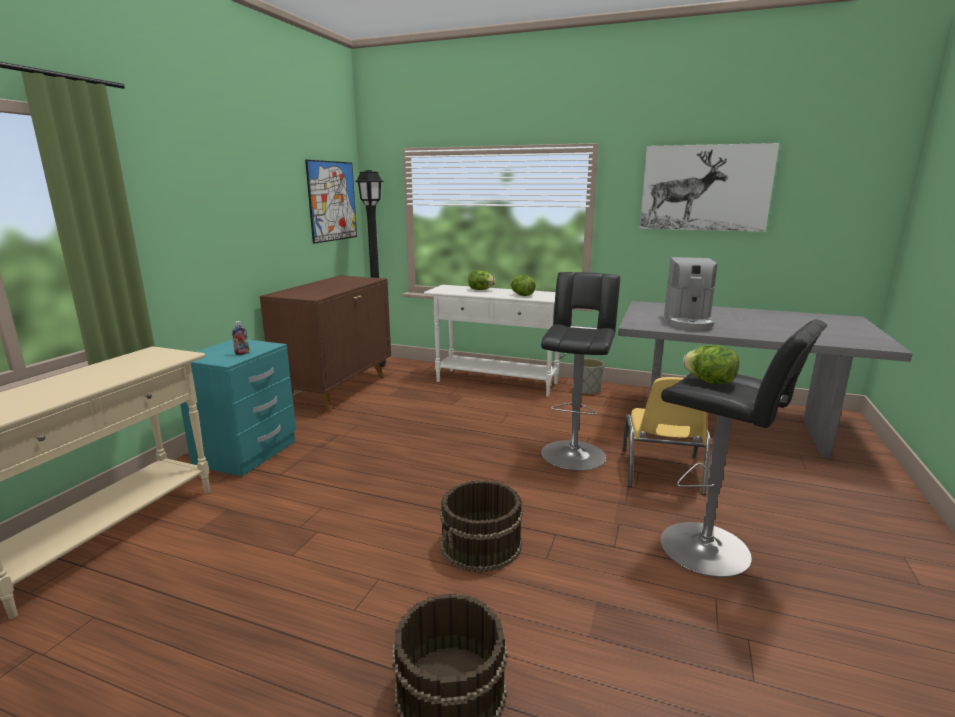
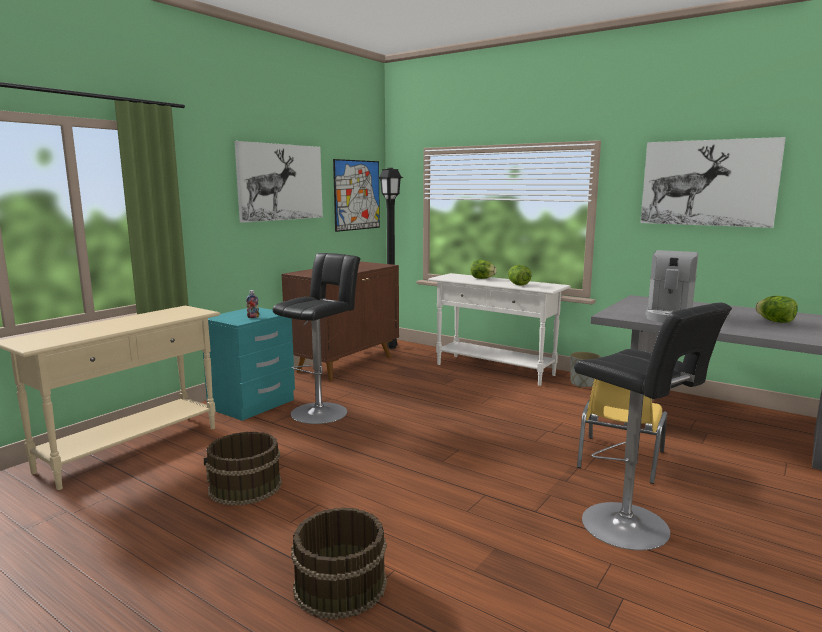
camera: 15 degrees right, 5 degrees down
(250, 187) = (281, 182): none -> picture
(481, 545) = (414, 493): brown bucket -> brown bucket (245, 487)
(573, 452) = (538, 434): black stool -> black stool (322, 411)
(710, 382) = (625, 359): lettuce -> lettuce (775, 321)

